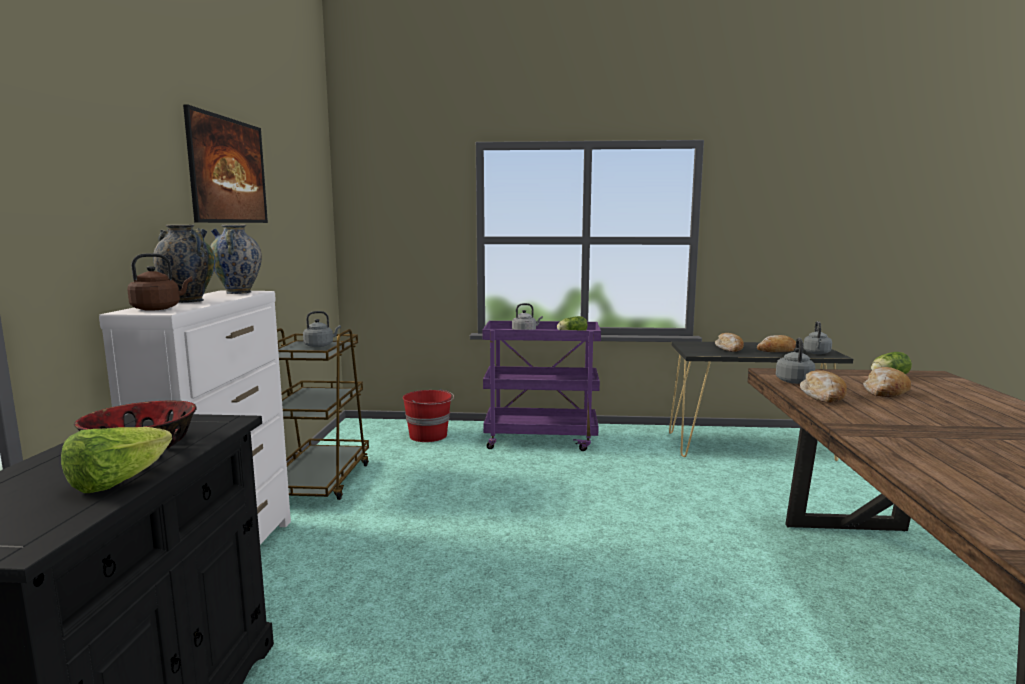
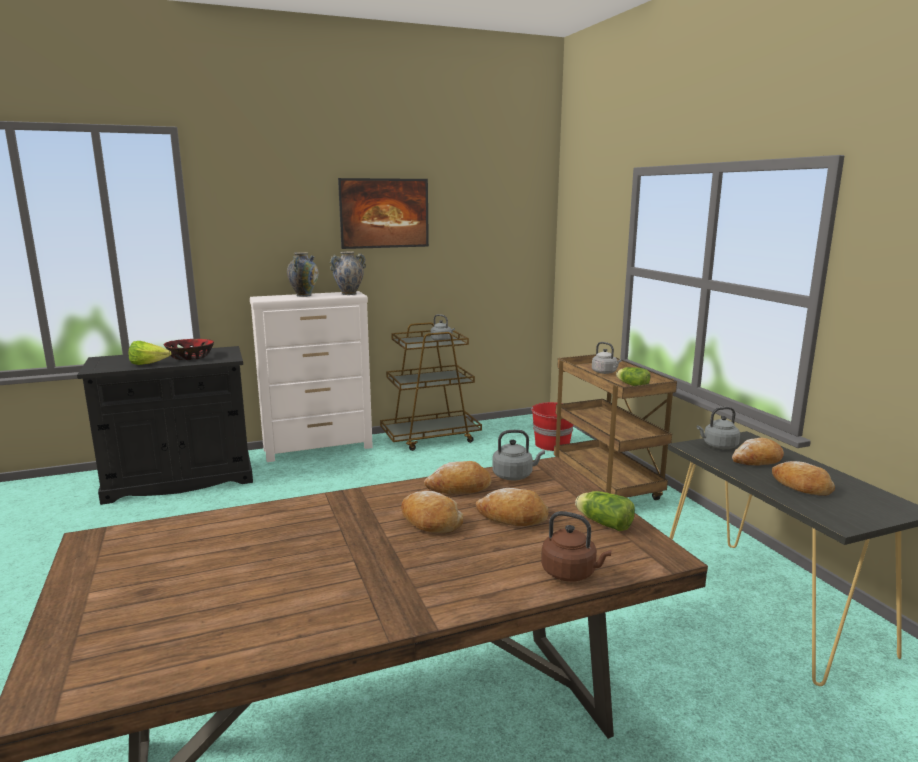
camera: 65 degrees right, 5 degrees up
(159, 308) = (271, 297): brown kettle -> brown kettle (571, 573)
(541, 440) = (607, 486): purple cart -> brown cart
(817, 353) = (836, 511): grey kettle -> grey kettle (718, 446)
(903, 411) = (430, 521): none -> bread

